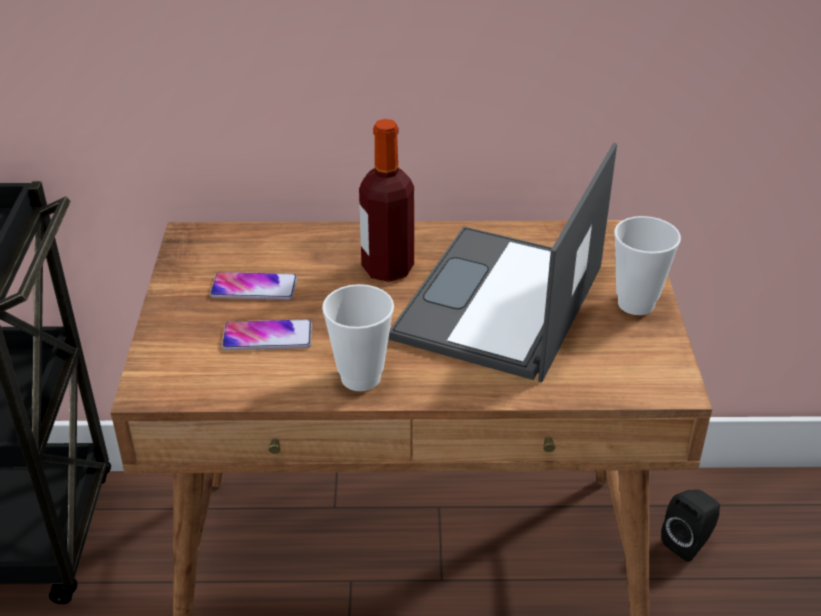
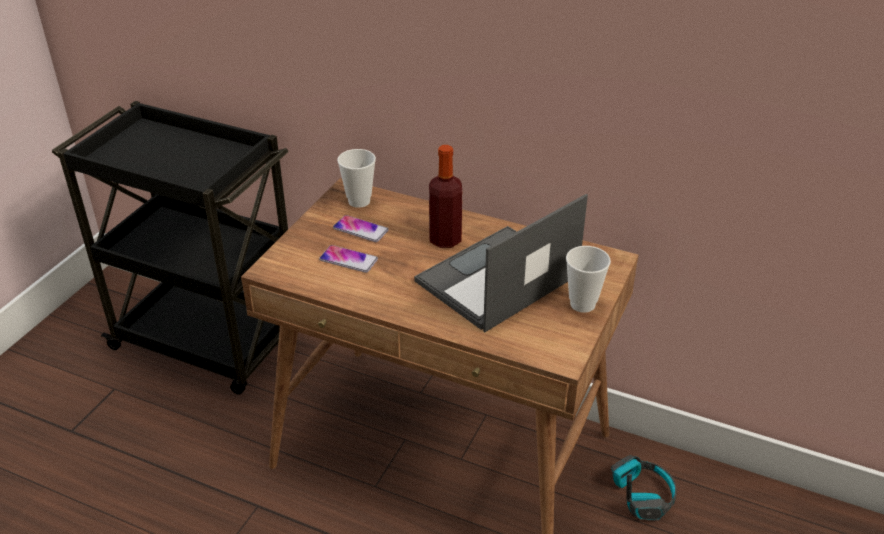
camera: 25 degrees right, 0 degrees up
(360, 378) = (383, 298): cup -> cup (359, 201)
(689, 542) = (641, 495): black speaker -> headphones

